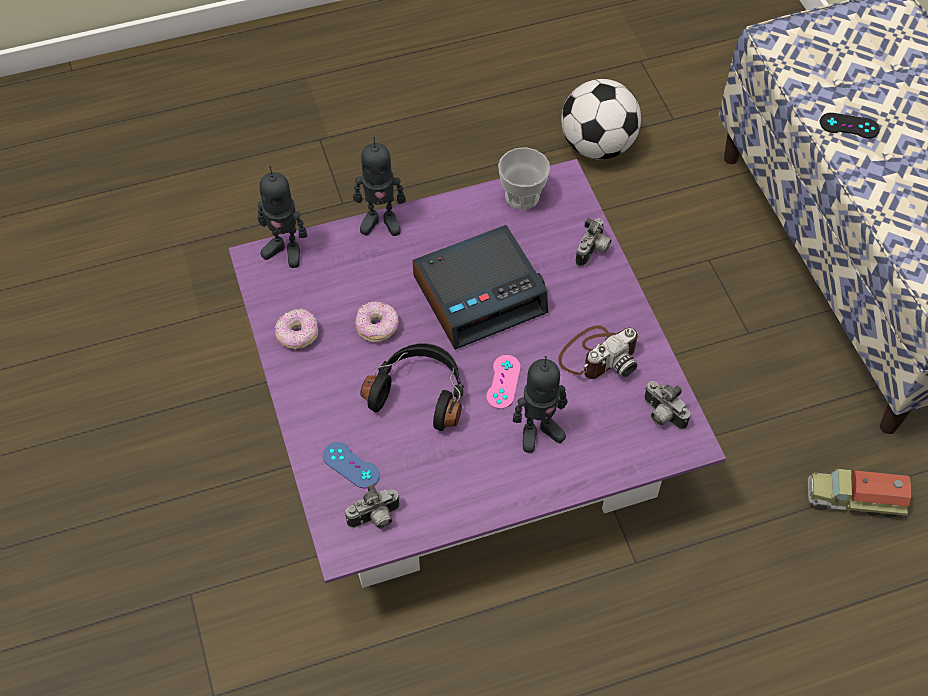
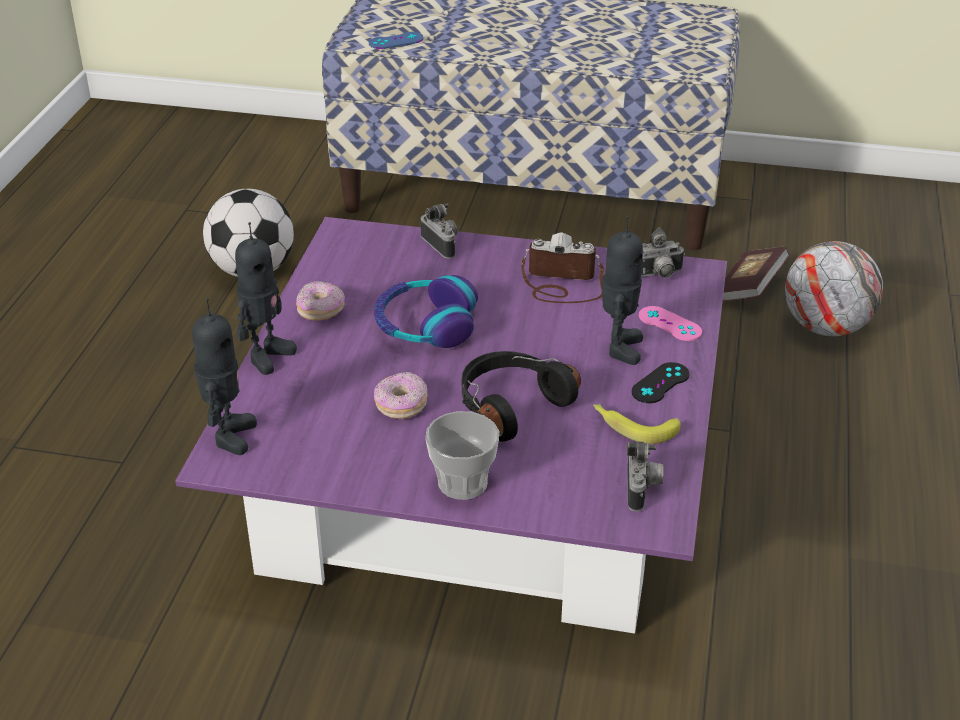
camera: 60 degrees left, 20 degrees down
(285, 250) = (229, 436): toy robot -> toy robot turned 45 degrees counterclockwise
(298, 335) = (355, 466): donut -> donut (321, 311)
(351, 465) = (561, 484): blue game controller -> blue game controller (396, 41)
(445, 483) = (633, 426): none -> banana
(480, 294) = (425, 325): alarm clock -> headphones
(503, 382) = (544, 349): pink game controller -> pink game controller (670, 324)
(522, 196) = (334, 260): cup -> cup (463, 483)
(598, 355) = (562, 284): camera -> camera turned 75 degrees counterclockwise
(844, 584) = (826, 327): none -> football
(849, 126) = (485, 45): black game controller -> black game controller (660, 383)
(854, 499) = (749, 289): toy truck -> book

